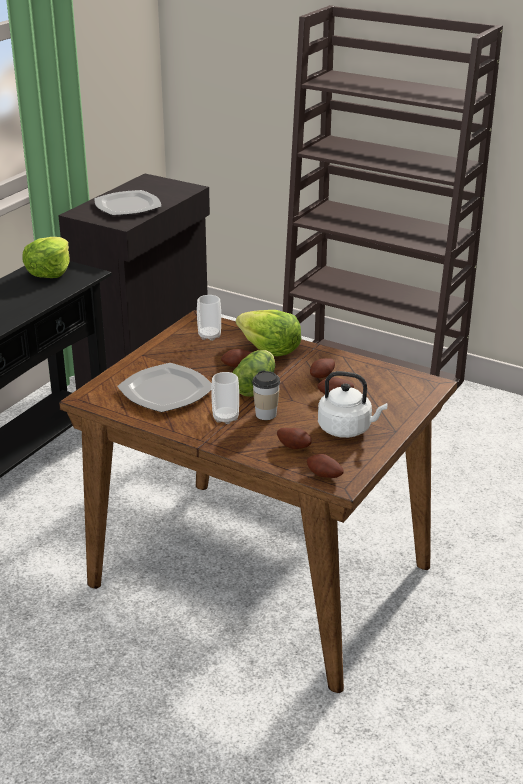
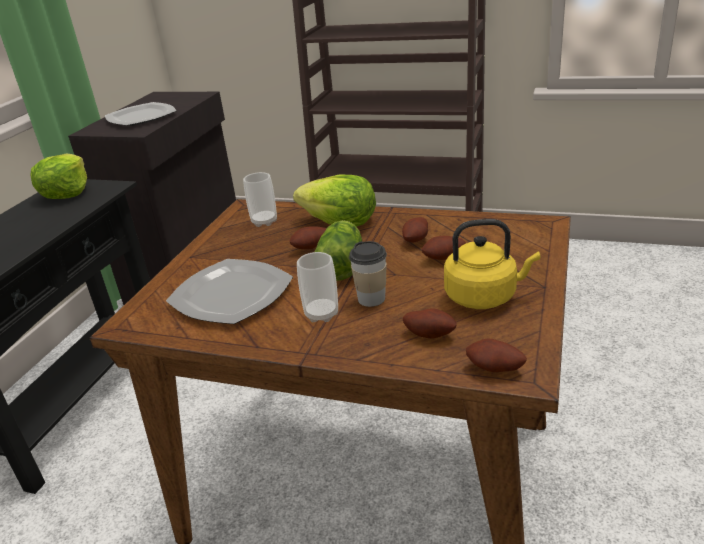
camera: 10 degrees left, 0 degrees up
(347, 429) = (484, 296): white kettle -> yellow kettle

